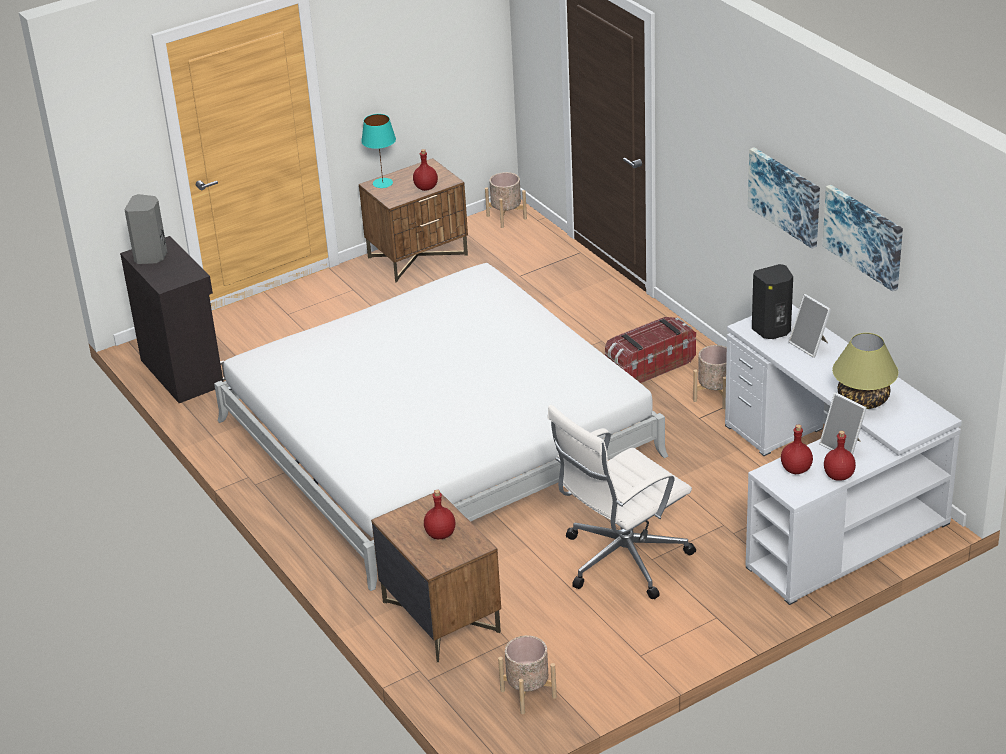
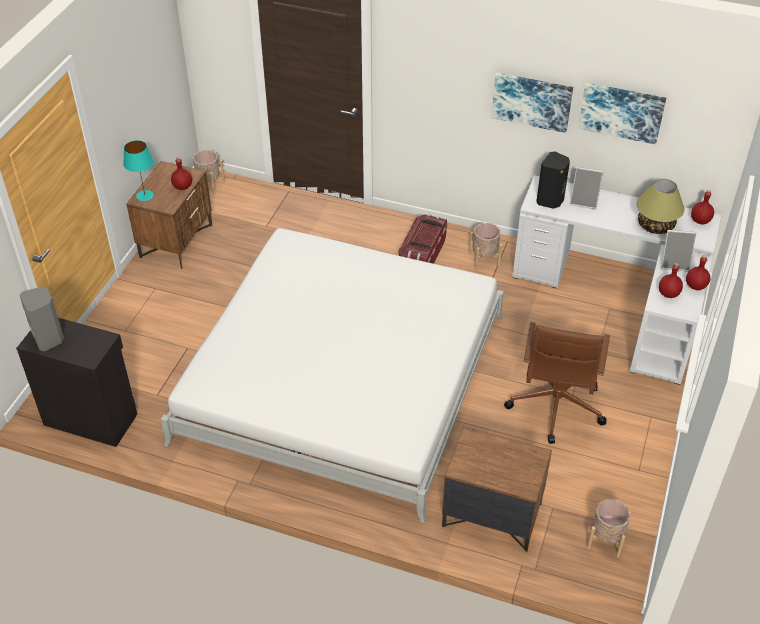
camera: 40 degrees left, 10 degrees up
(441, 534) = (504, 460): red bottle -> red bottle (700, 220)
(621, 560) = (555, 407): white office chair -> brown office chair

